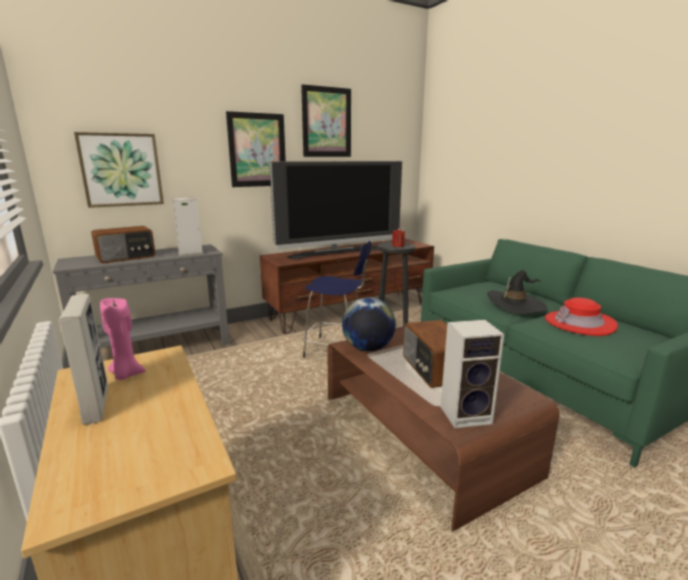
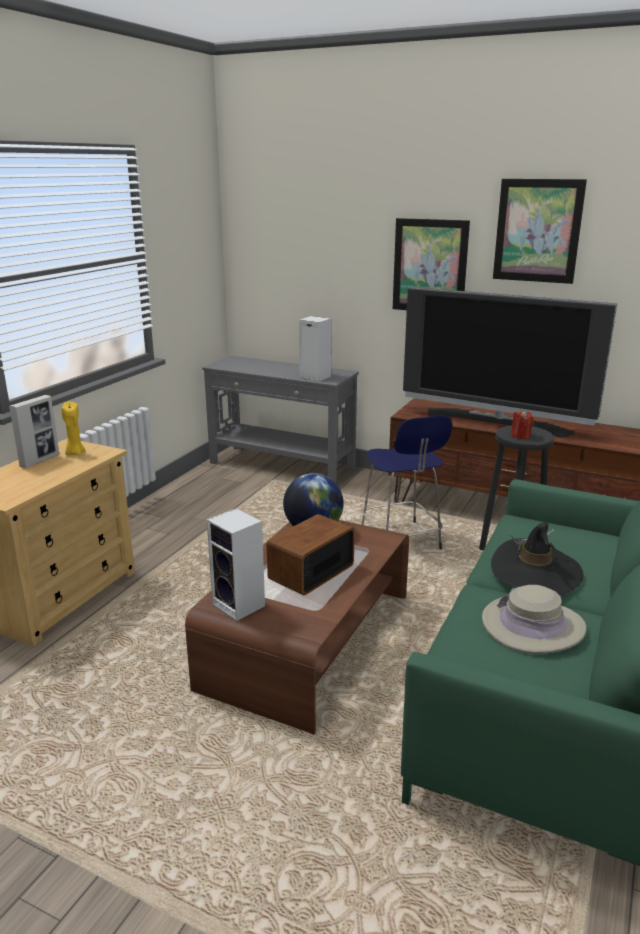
camera: 55 degrees right, 5 degrees up
(121, 170) = (288, 279): picture -> none
(126, 257) = (266, 367): radio -> none
(126, 374) = (75, 453): pink candle -> yellow candle
(579, 323) = (532, 626): red hat -> beige hat

